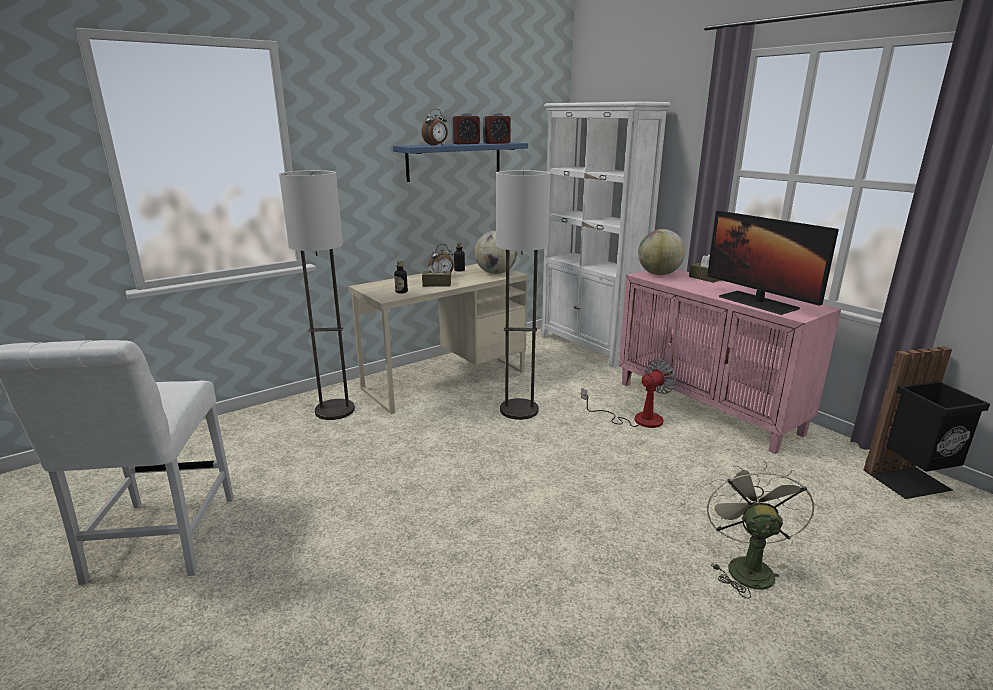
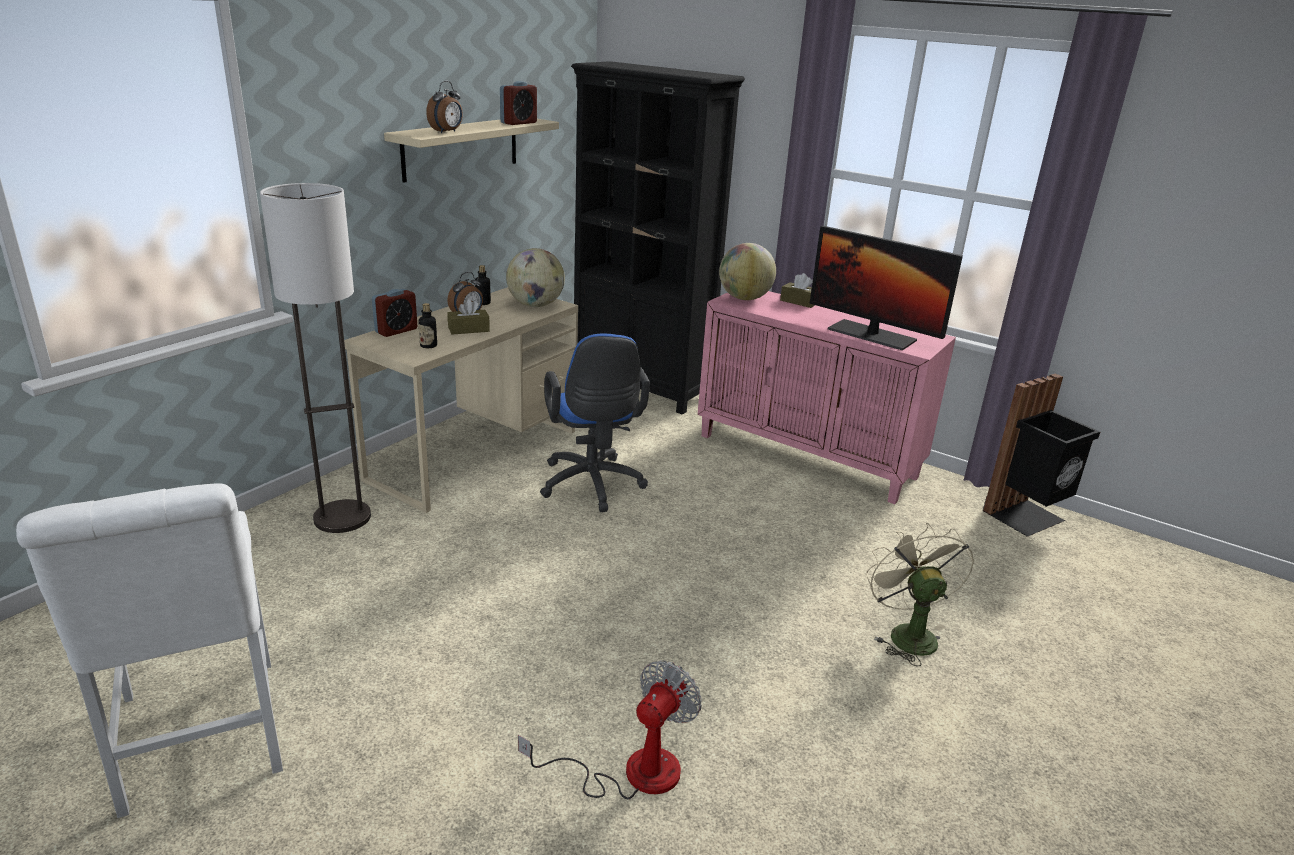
camera: 20 degrees left, 5 degrees up
(454, 161) = (461, 148): blue shelf -> beige shelf
(466, 143) = (479, 125): alarm clock -> alarm clock (396, 331)
(519, 410) = (592, 486): floor lamp -> blue office chair
(589, 346) = (641, 387): white bookcase -> black bookcase
(637, 419) = (737, 481): fan -> fan (631, 772)

